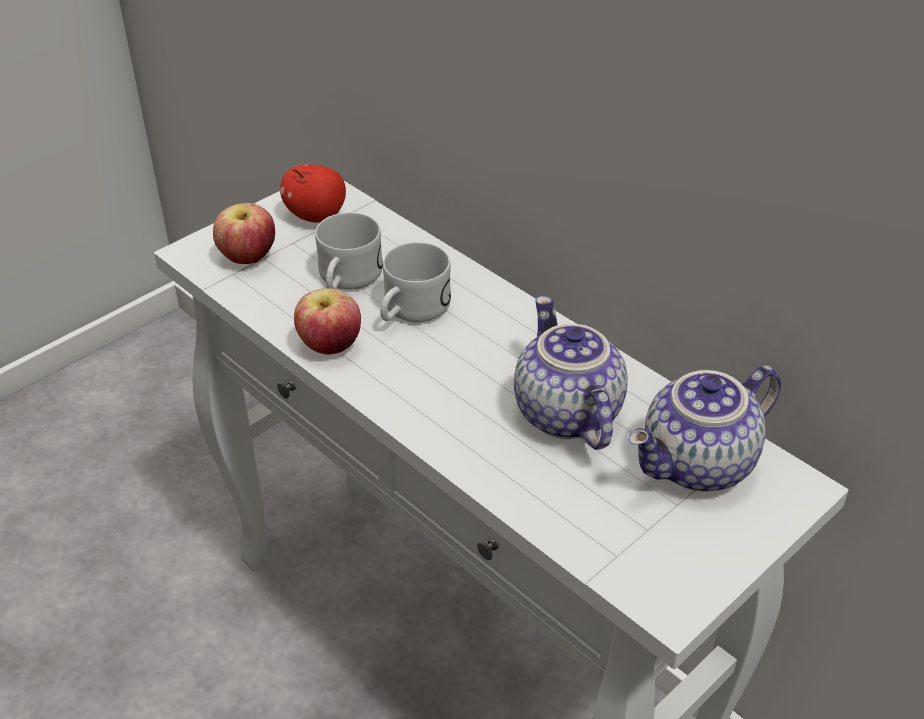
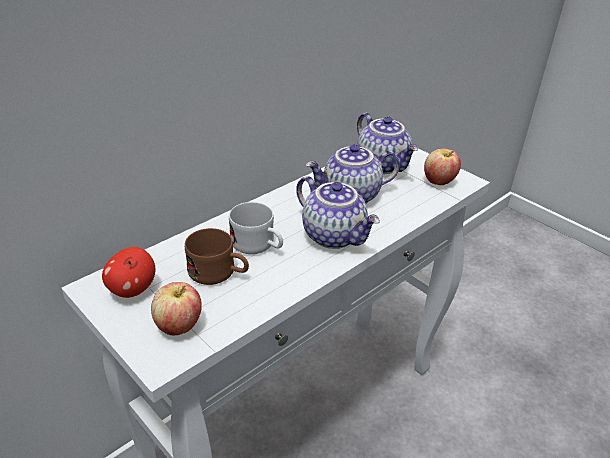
camera: 90 degrees left, 5 degrees down
(330, 346) = (291, 280): apple -> apple (439, 181)
(346, 280) = (219, 273): white mug -> brown mug
(441, 391) = (335, 236): none -> teapot

